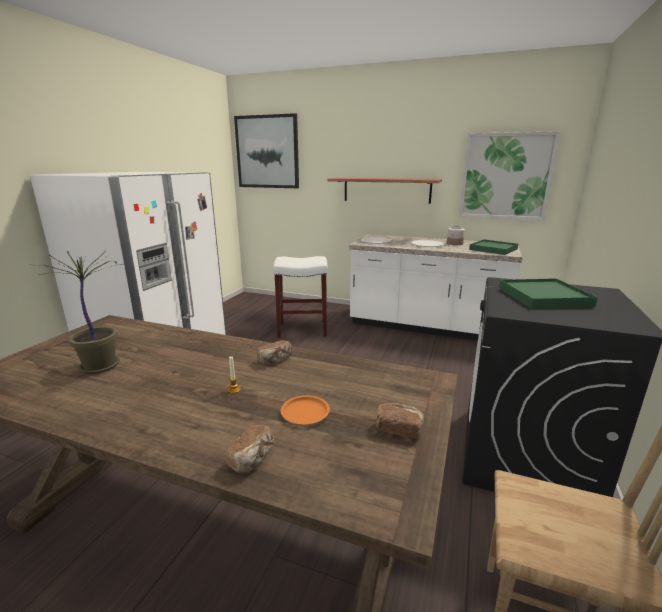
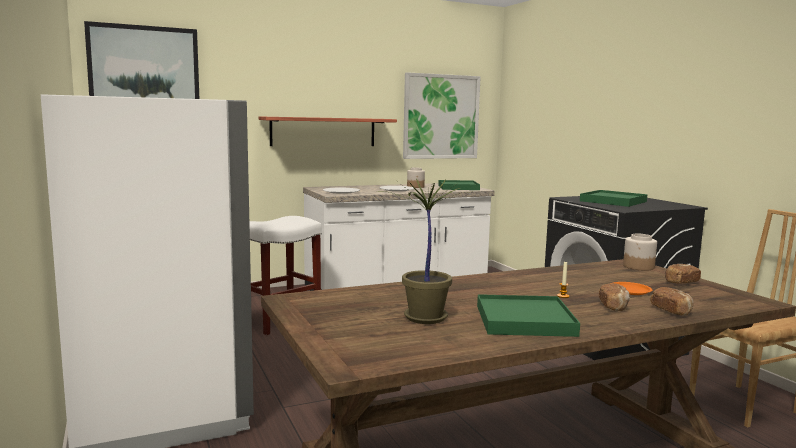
camera: 45 degrees left, 10 degrees down
(129, 399) = (525, 320): none -> green tray
(275, 360) = (529, 278): bread -> bread (614, 306)
(423, 388) = (639, 267): none -> jar

